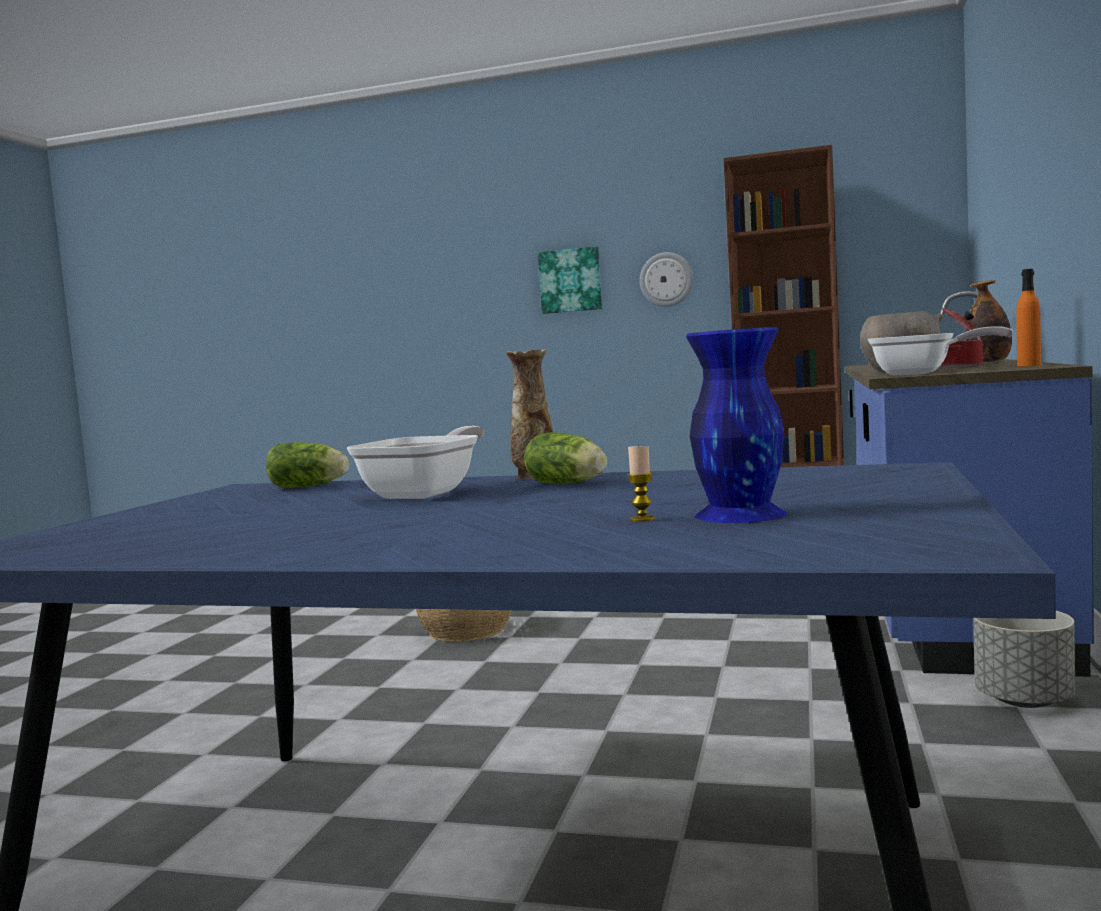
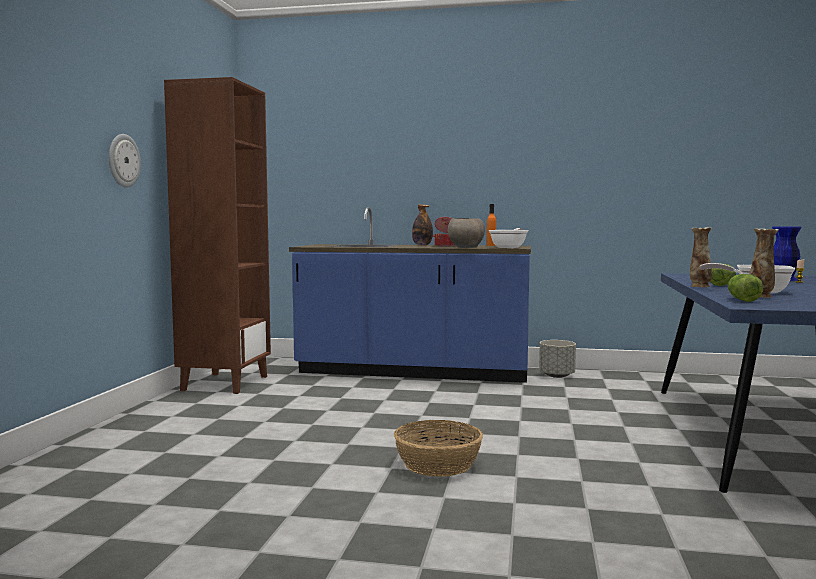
camera: 95 degrees left, 0 degrees up
(341, 492) = (761, 296): none -> vase
(570, 280) = (55, 142): picture -> none

